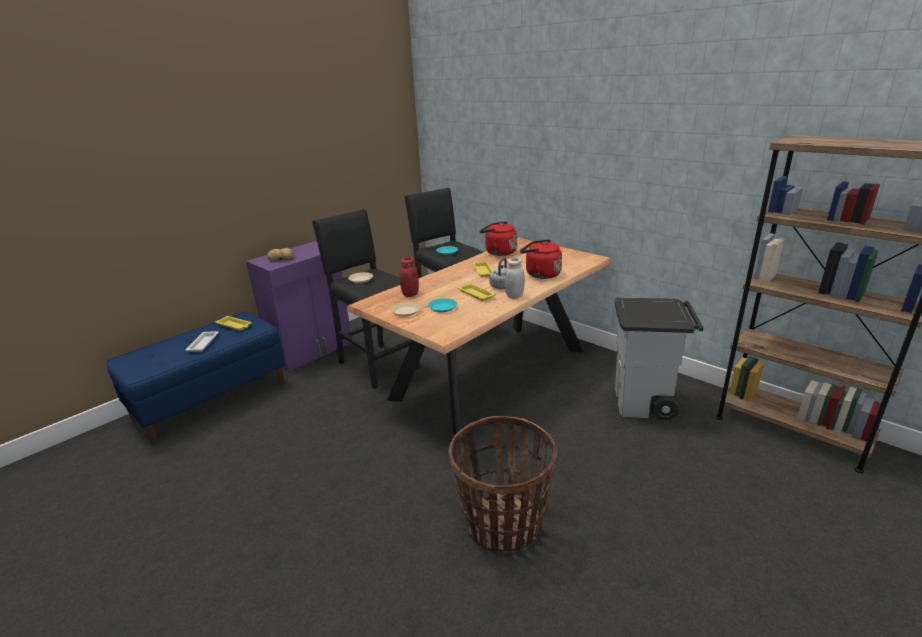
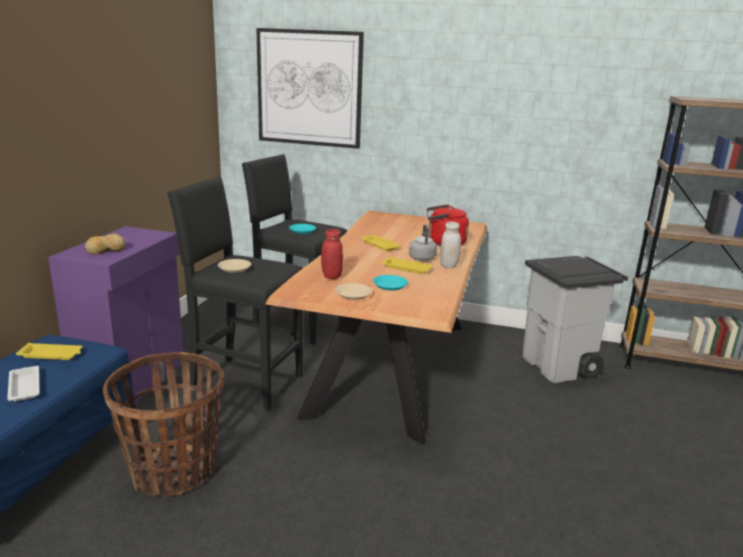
camera: 30 degrees left, 5 degrees down
(475, 131) = (309, 88): none -> picture
(498, 252) = (369, 226): red kettle -> none
(503, 525) = (551, 517): basket -> basket (173, 471)

